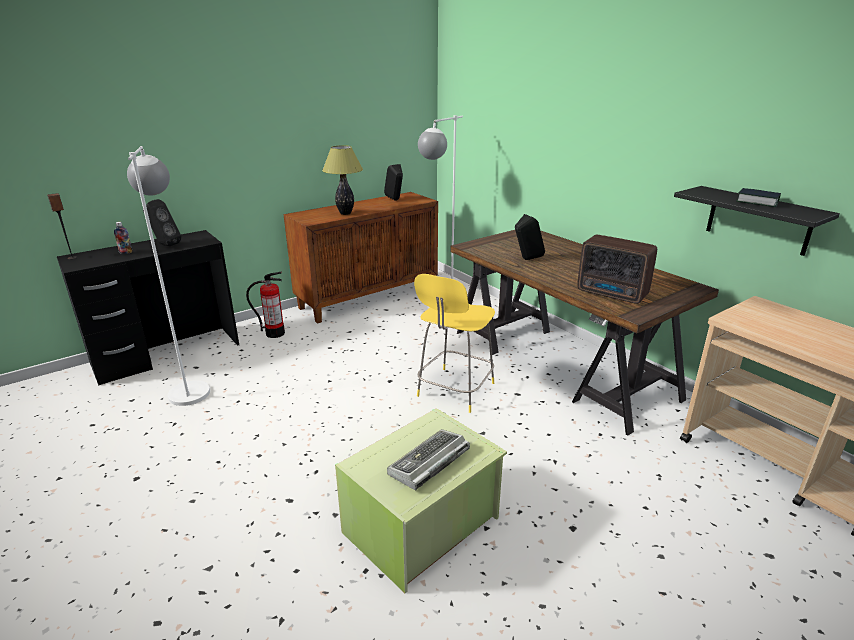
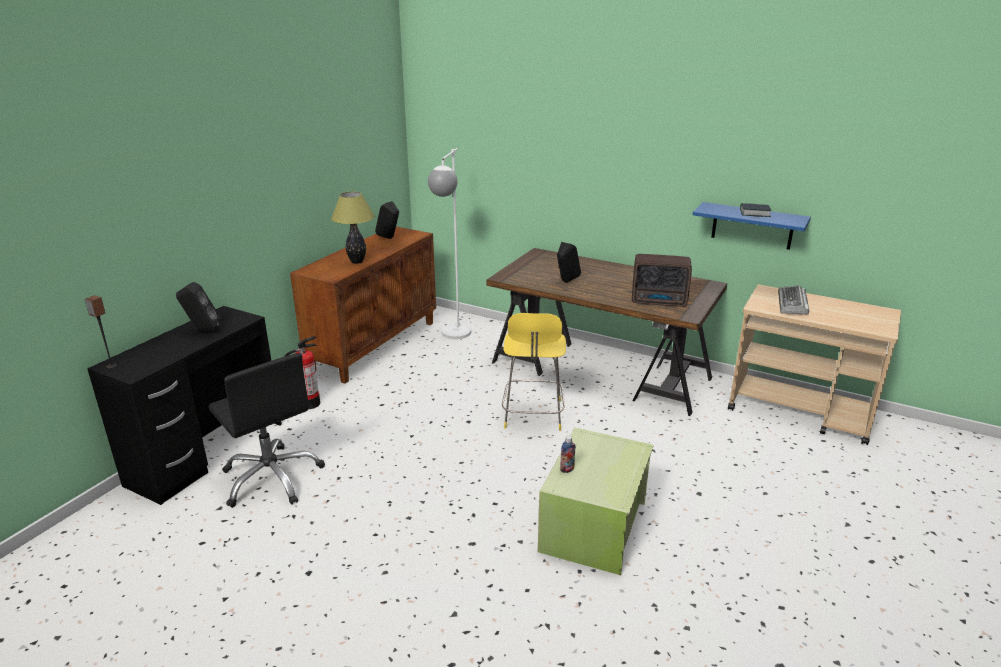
camera: 25 degrees left, 0 degrees up
(126, 252) = (169, 347): bottle -> bottle (567, 469)
(190, 386) = (272, 478): white floor lamp -> black office chair
(428, 463) = (608, 469): keyboard -> keyboard (792, 304)
(758, 220) = (752, 226): black shelf -> blue shelf

